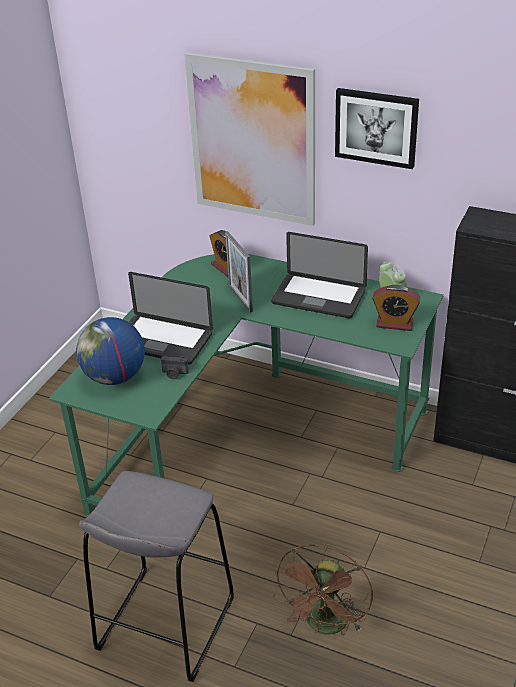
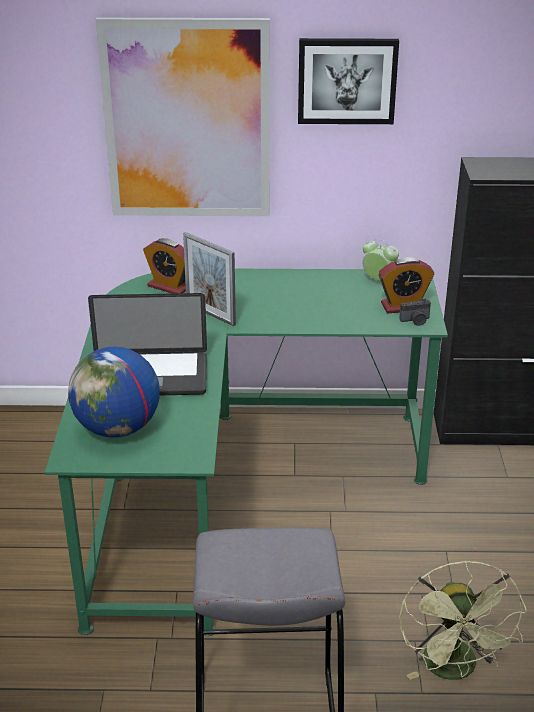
camera: 25 degrees left, 5 degrees down
(174, 374) = (191, 408): camera -> camera (415, 321)
(318, 297) = (300, 296): laptop -> none
(326, 626) = (454, 670): brown fan -> green fan

